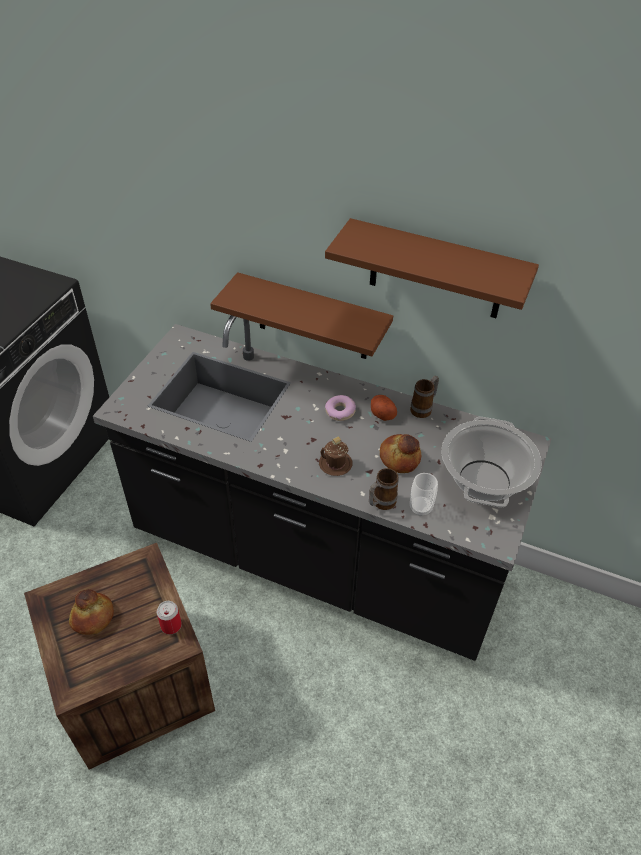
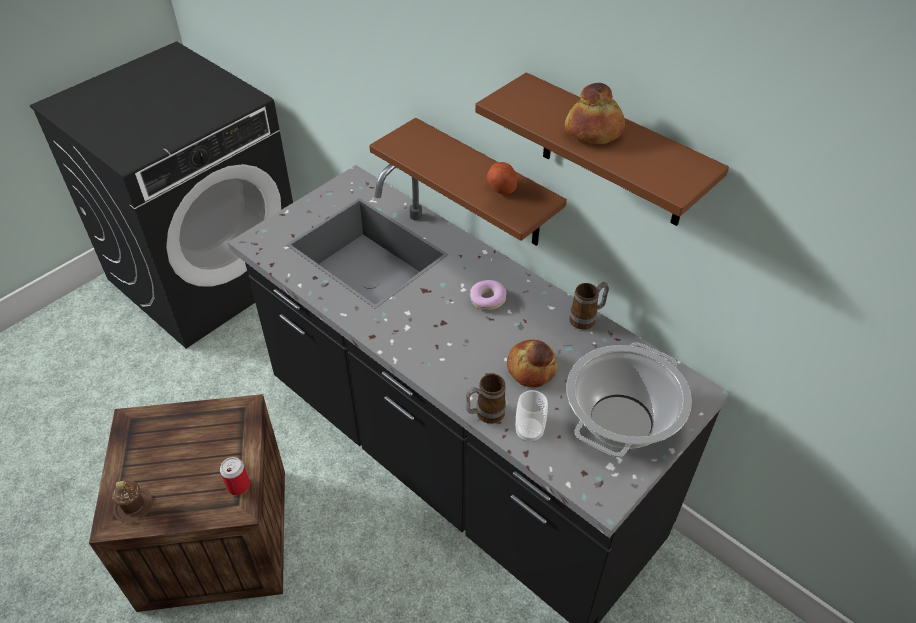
camera: 20 degrees right, 0 degrees up
(92, 617) = (166, 453): bread -> bread (593, 131)
(335, 464) = (454, 356): brown mug -> brown mug (133, 506)
(382, 413) = (534, 313): potato -> potato (501, 186)

